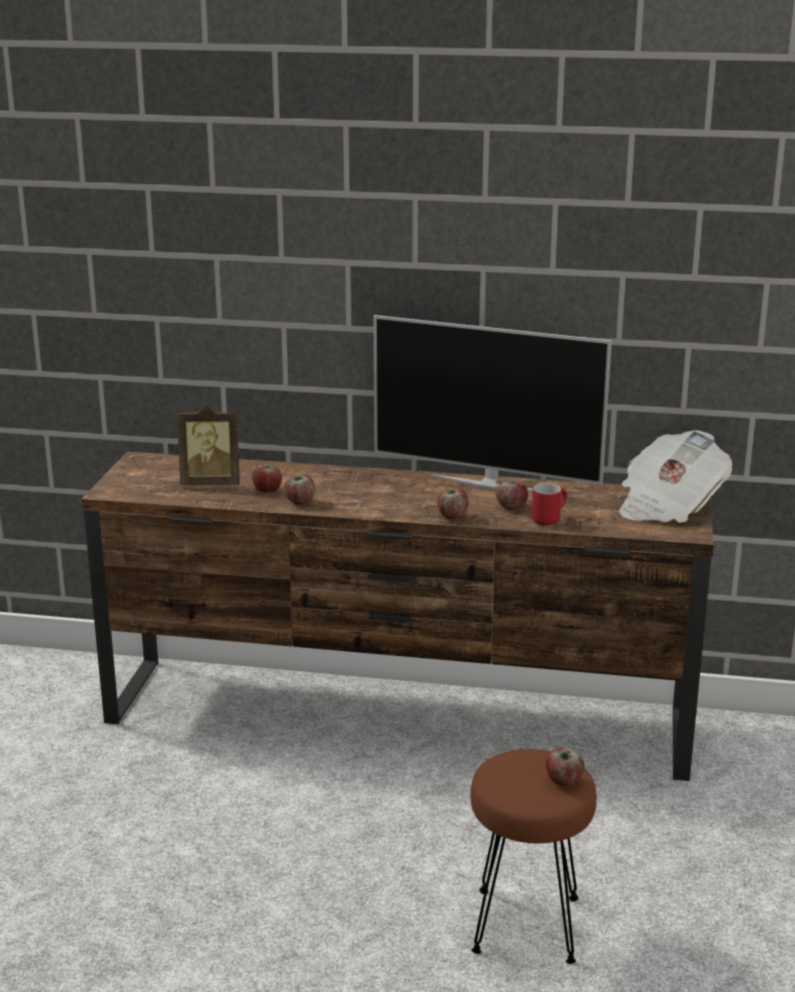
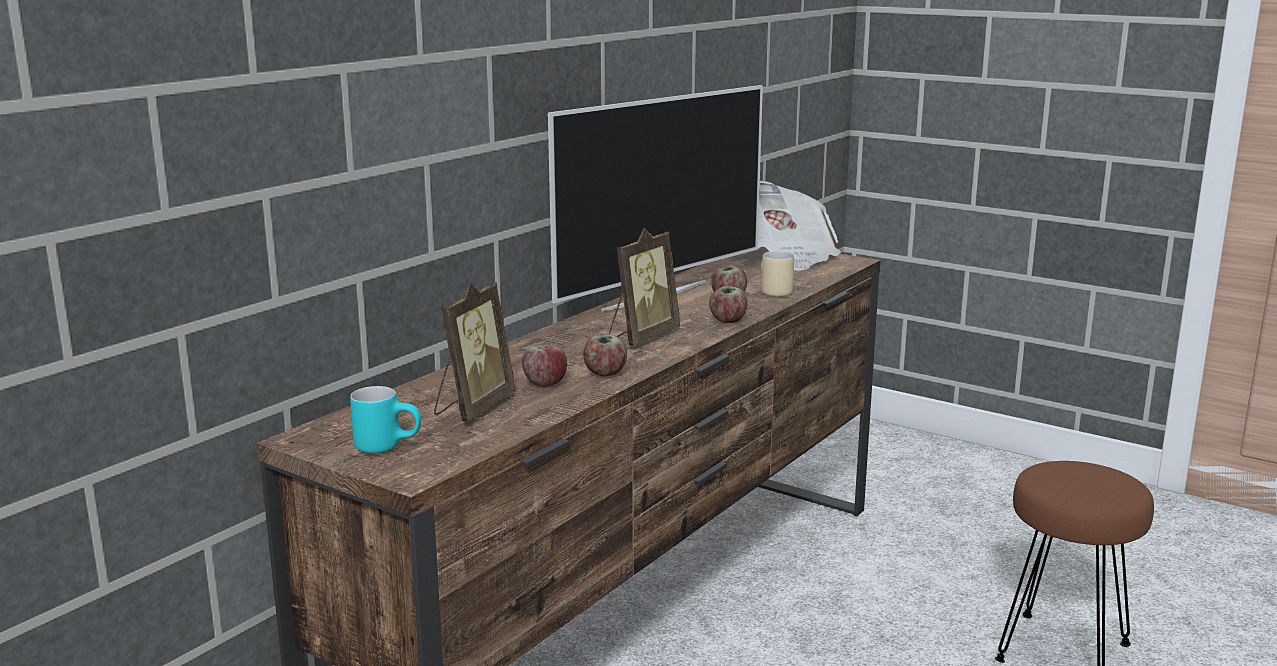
camera: 65 degrees left, 5 degrees down
(141, 478) = (388, 446): none -> turquoise mug
(385, 498) = (641, 337): none -> picture frame
(548, 518) = (771, 292): red mug -> beige mug
(563, 781) = (1094, 471): apple -> none

